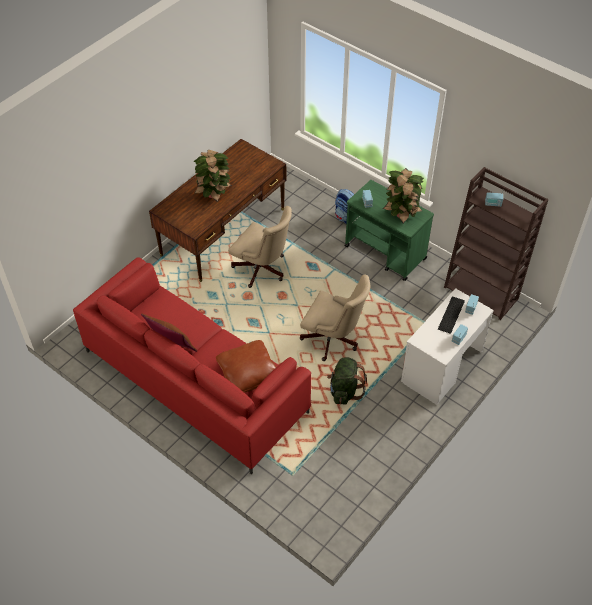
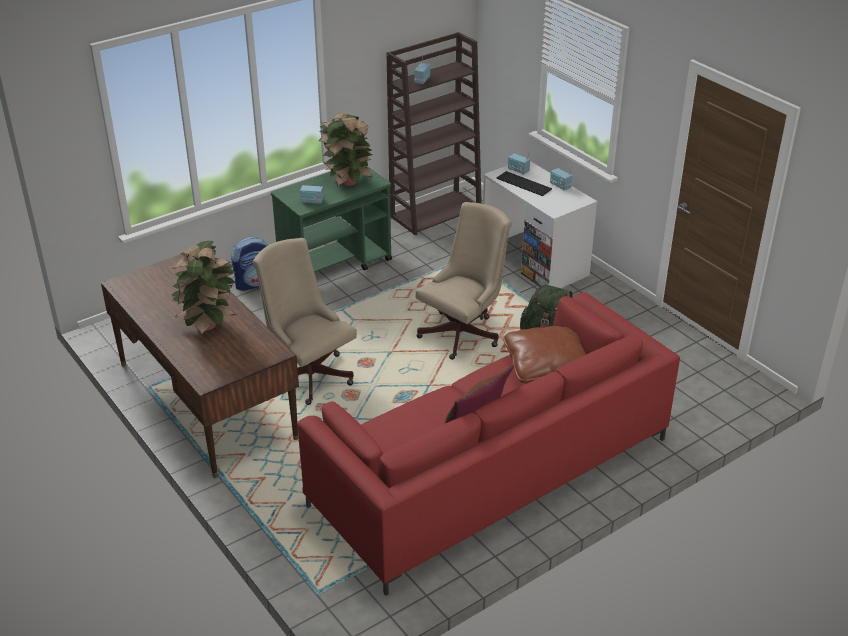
camera: 75 degrees left, 15 degrees down
(262, 270) = (308, 373): beige office chair -> beige office chair turned 90 degrees counterclockwise

